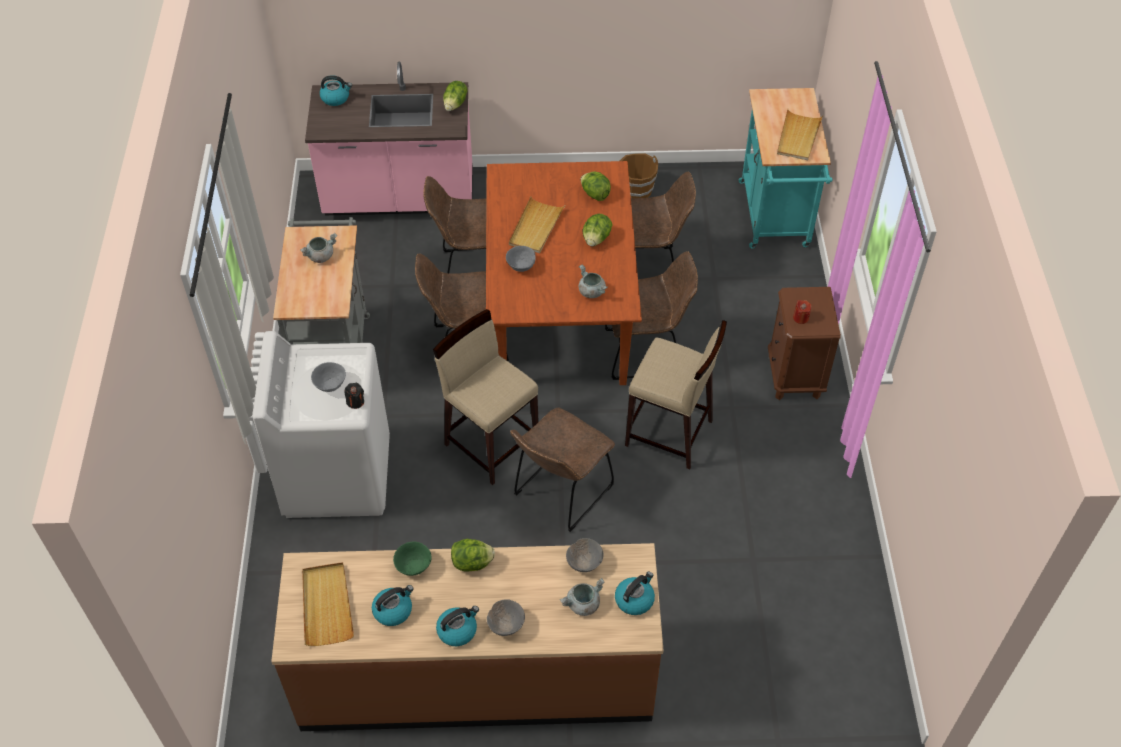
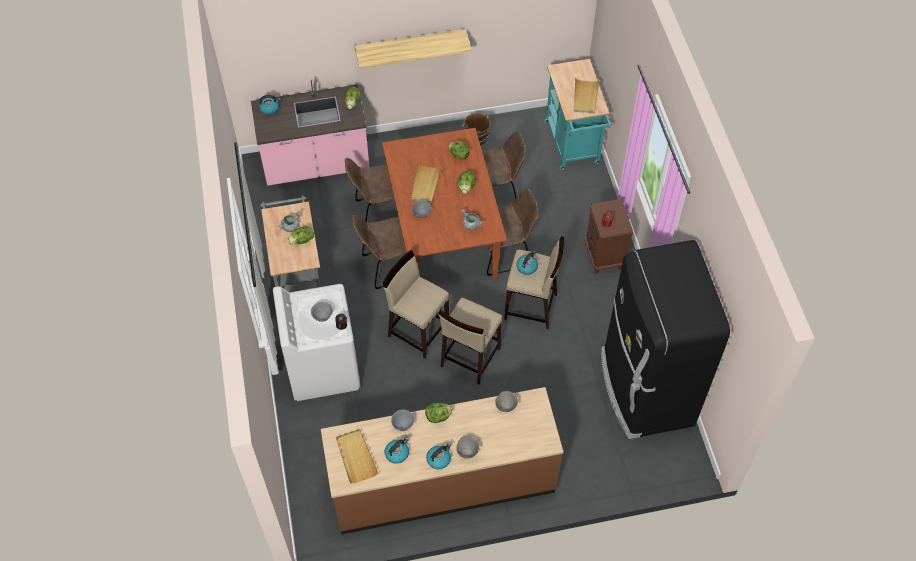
camera: 10 degrees left, 5 degrees up
(332, 277) = (302, 240): none -> lettuce
(413, 567) = (403, 425): green bowl -> grey bowl
(549, 29) = (410, 45): none -> shelf
(560, 493) = (469, 357): brown chair -> beige stool
(583, 605) = (510, 431): grey cooking pot -> none
(634, 599) = (540, 423): kettle -> kettle (527, 267)
(825, 582) = (645, 389): none -> black fridge

